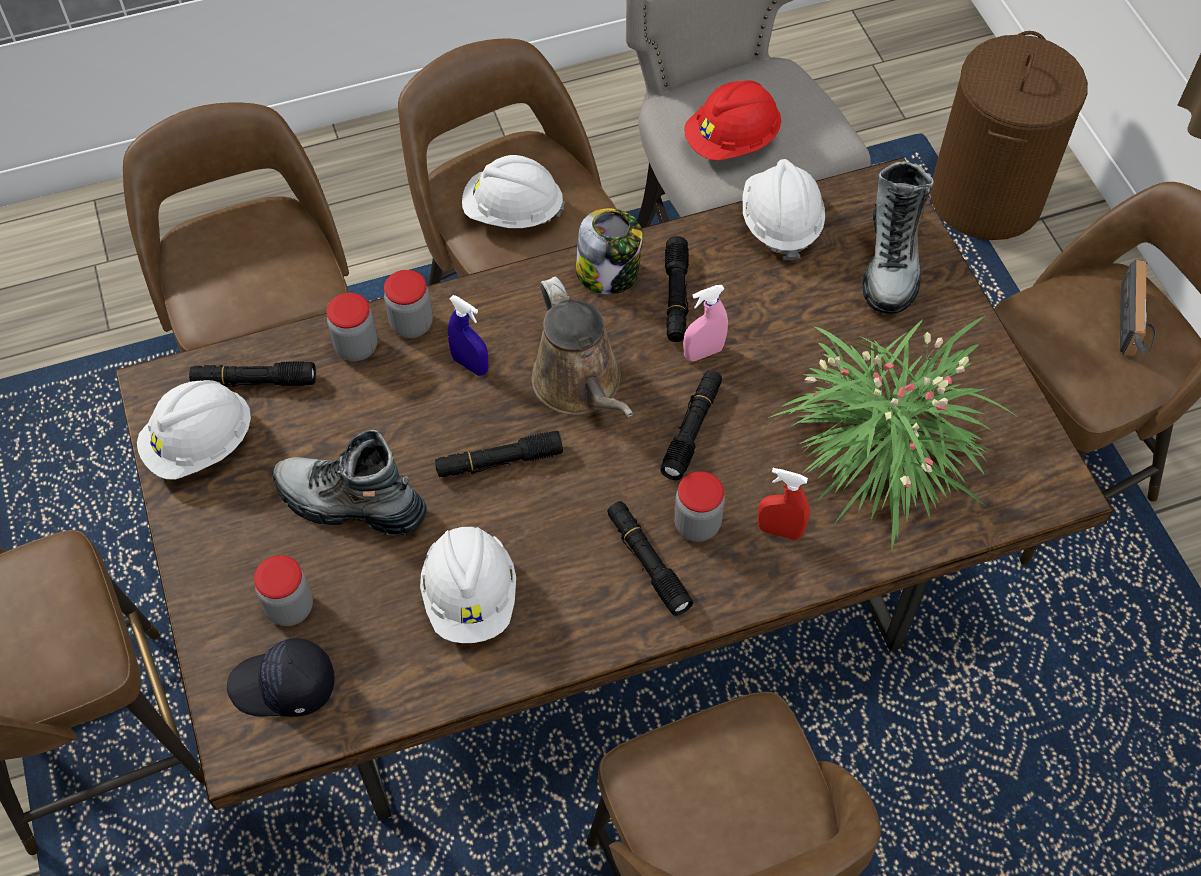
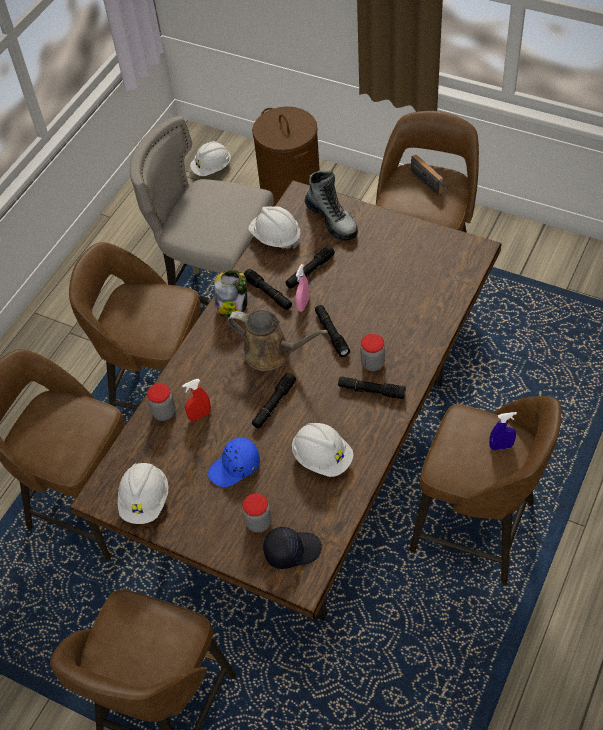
camera: 40 degrees left, 5 degrees down
(254, 381) = (137, 459): black flashlight -> black flashlight (310, 271)
(283, 687) = (292, 550): black cap -> black cap turned 150 degrees counterclockwise
(350, 503) = (235, 468): boot -> blue cap
(411, 324) = (176, 386): jar -> none
(470, 365) = (219, 381): blue spray bottle -> blue spray bottle (501, 446)
(512, 212) = (152, 321): white hard hat -> white hard hat (212, 168)
(732, 141) = (215, 224): red hard hat -> none
(779, 531) = (403, 341): red spray bottle -> red spray bottle (200, 415)
(881, 449) = (405, 285): potted plant -> none

